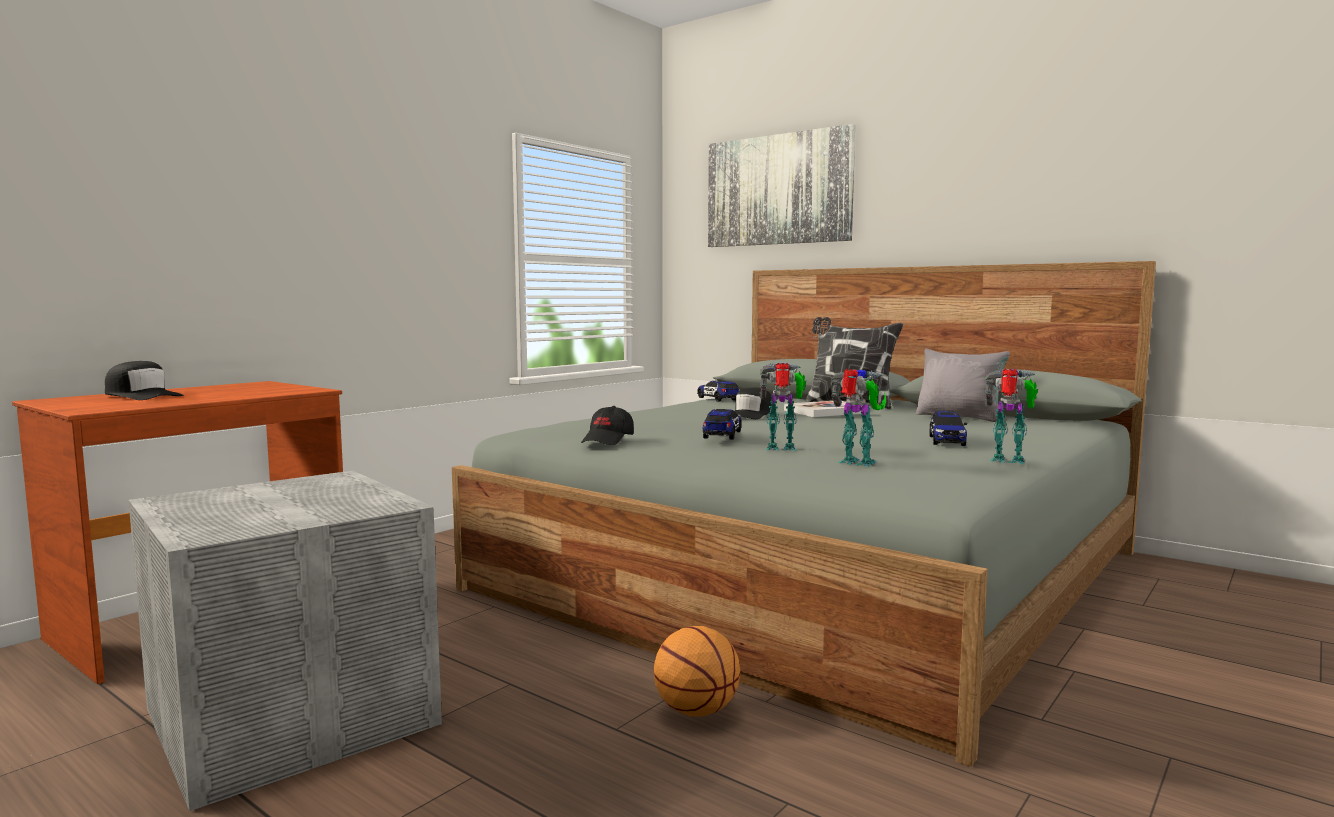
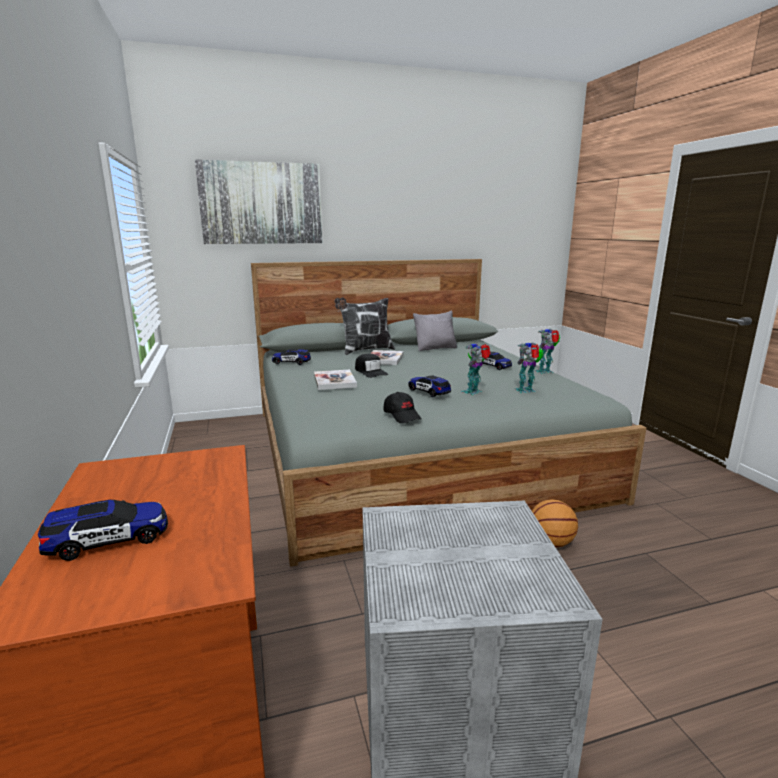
camera: 55 degrees left, 10 degrees up
(142, 396) = (108, 540): black cap -> toy car
(675, 412) = (334, 381): none -> book

